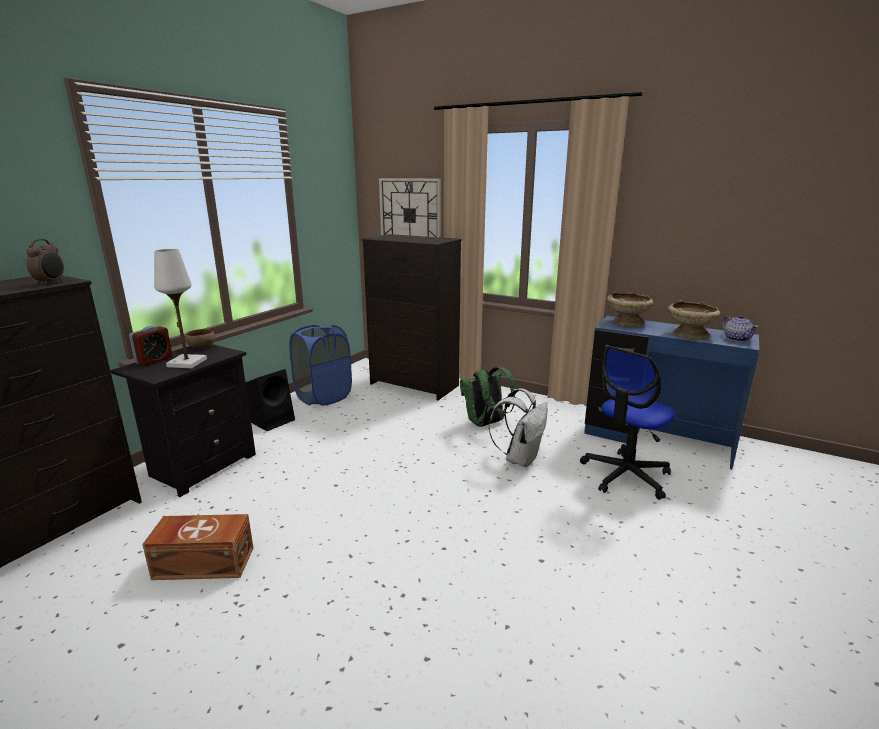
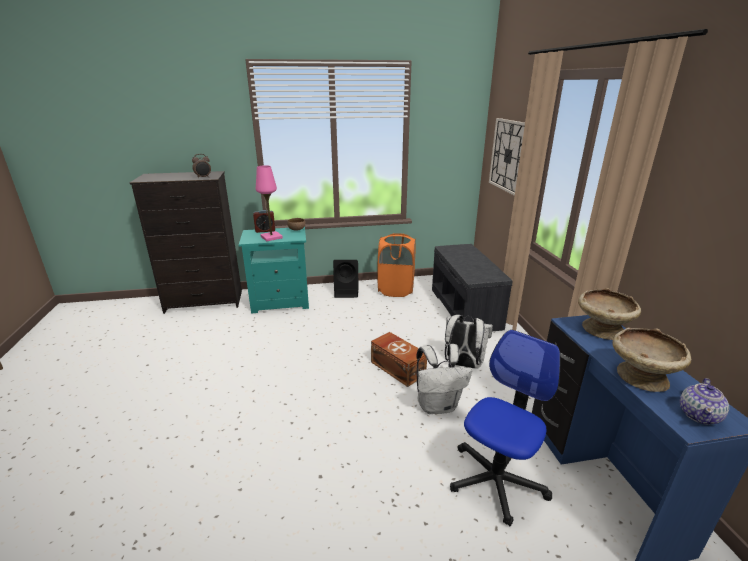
camera: 50 degrees right, 5 degrees up
(187, 363) = (271, 237): white table lamp -> pink table lamp
(201, 466) = (281, 302): black nightstand -> turquoise nightstand
(203, 562) = (211, 350): brown storage box -> brown storage box (398, 368)
(323, 397) = (396, 289): blue laundry basket -> orange laundry basket
(414, 385) = (466, 308): black dresser -> grey bench
(485, 423) = (463, 364): green backpack -> white backpack
(625, 475) = (496, 480): office chair -> office chair turned 120 degrees clockwise

